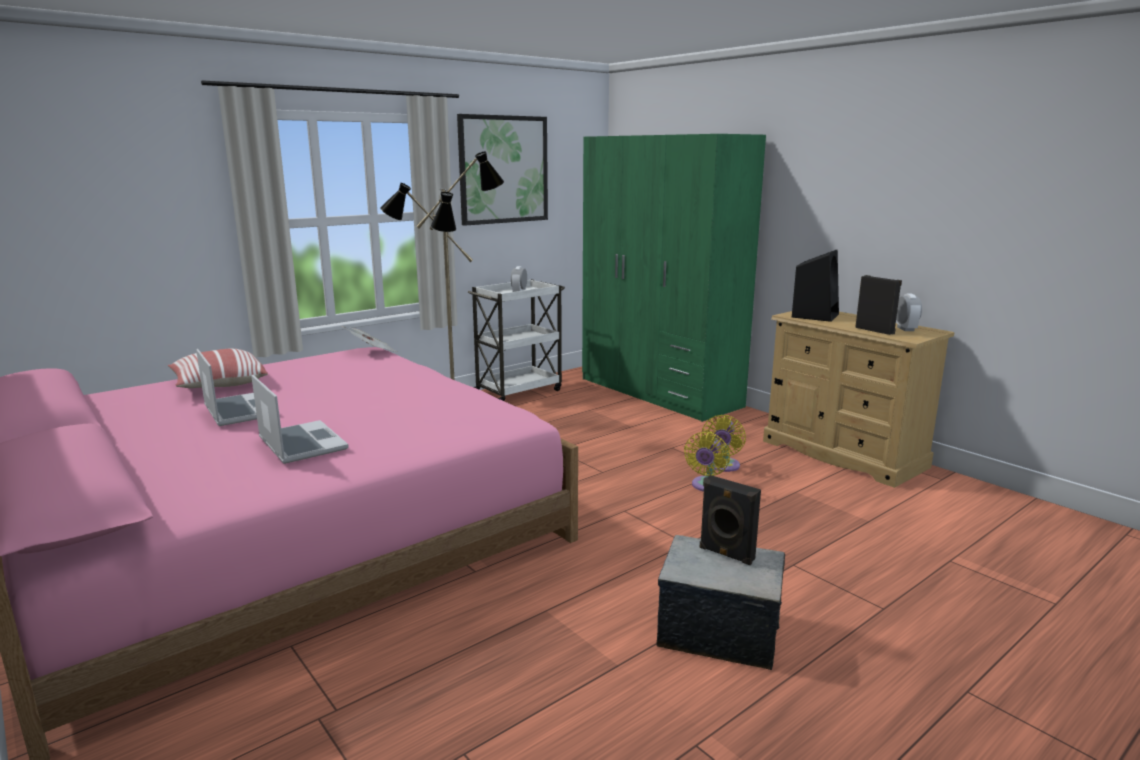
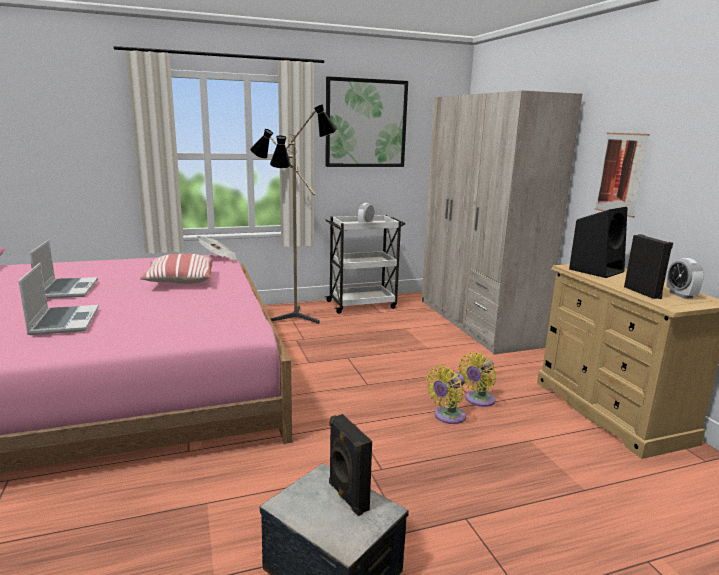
camera: 20 degrees right, 0 degrees up
(218, 385) = (88, 269): pillow -> pillow (179, 281)
(659, 392) = (476, 322): green wardrobe -> beige wardrobe
(818, 216) = (620, 174): none -> picture
(905, 329) = (681, 295): alarm clock -> alarm clock turned 150 degrees clockwise

